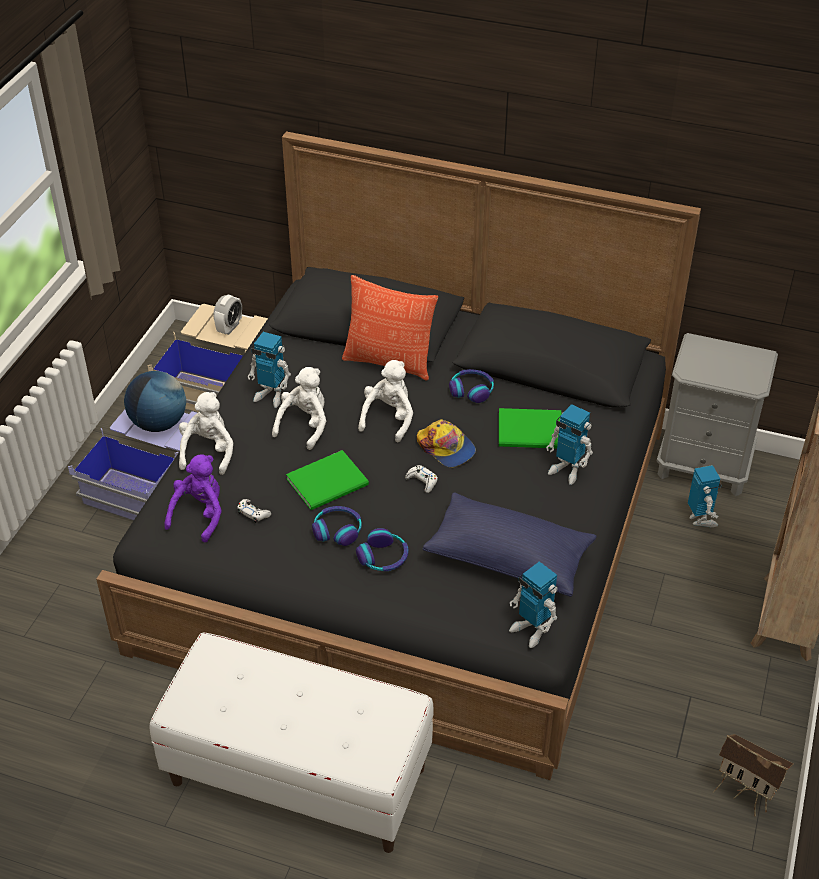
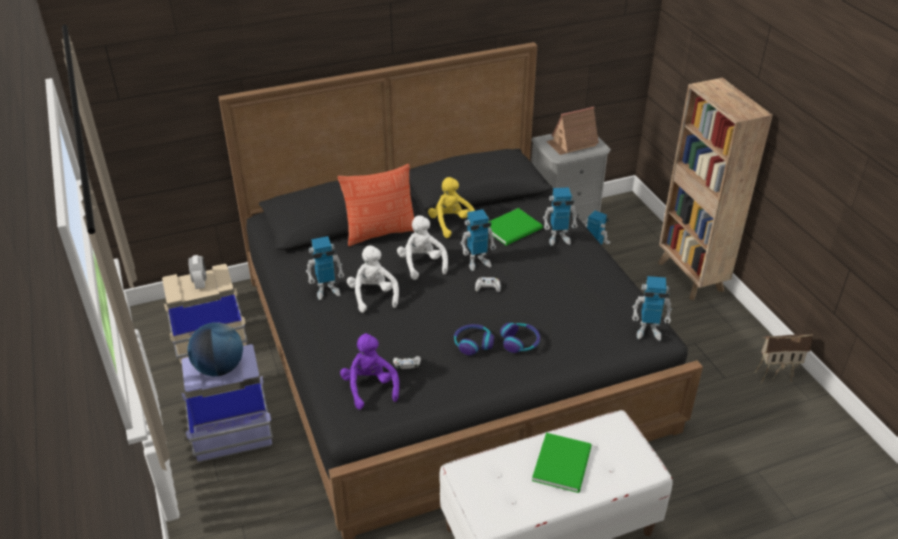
camera: 40 degrees left, 5 degrees down
(208, 452) = (326, 346): white plush toy -> none
(330, 482) = (433, 319): green book -> green book (564, 463)
(446, 448) = (477, 262): cap -> toy robot
(471, 390) = (451, 224): headphones -> yellow plush toy
(508, 558) = (588, 301): blue pillow -> none
(725, 364) = (572, 143): none -> toy house

